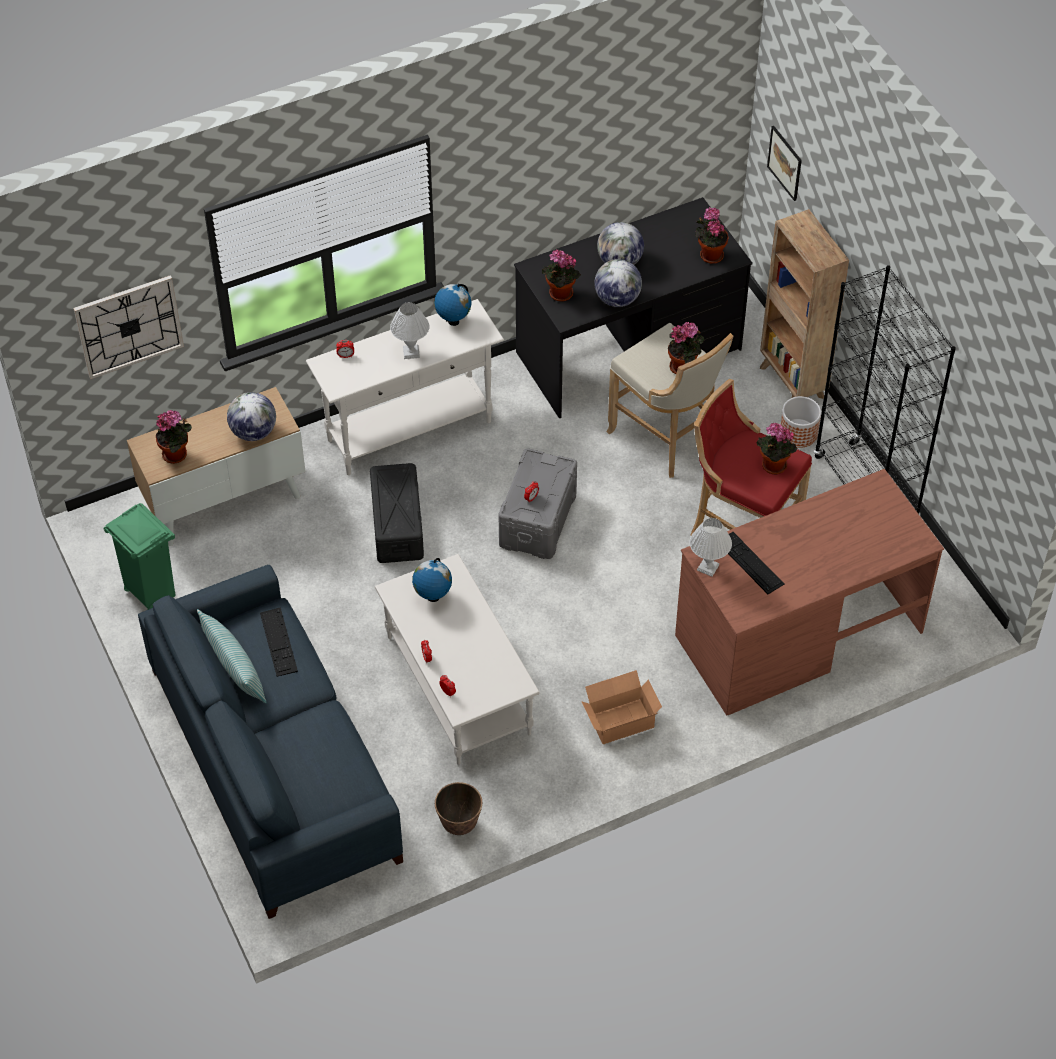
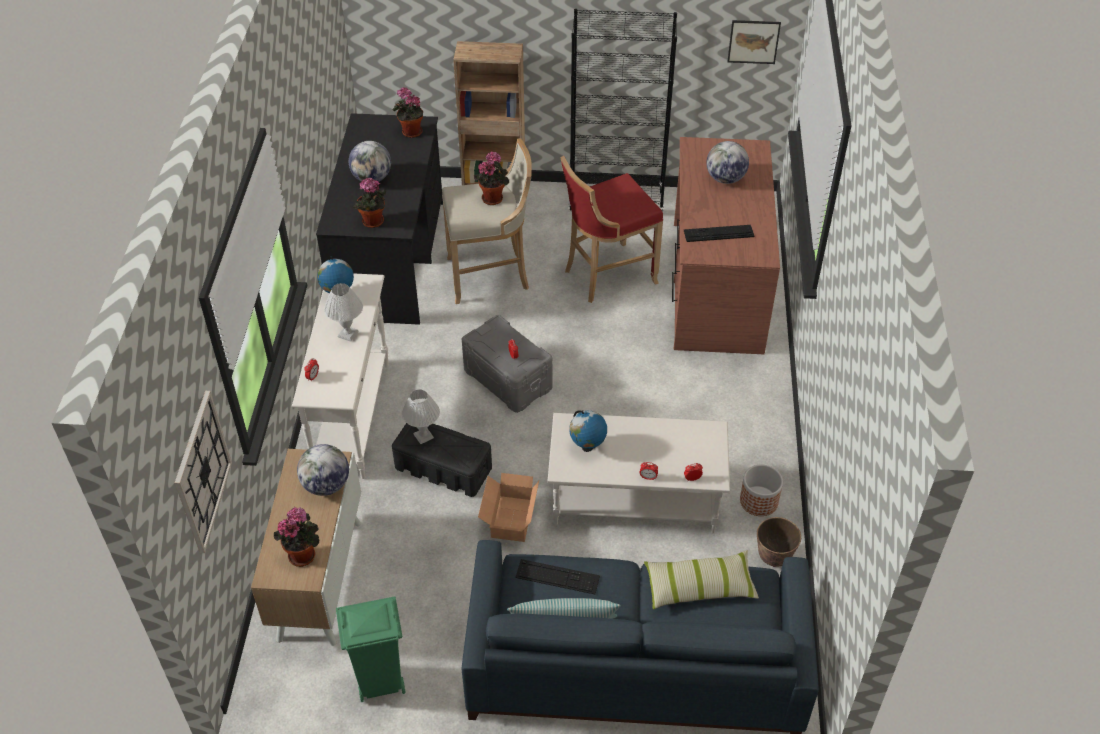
camera: 60 degrees left, 5 degrees down
(331, 749) = (699, 586): none -> pillow
(617, 299) = (407, 195): globe -> globe (725, 179)
(619, 720) = (731, 415): cardboard box -> cardboard box (509, 519)
(708, 568) = (708, 256): white table lamp -> white table lamp (424, 436)
(772, 466) = (624, 194): potted plant -> none
(785, 163) = (406, 30): picture -> picture (753, 41)
(798, 433) = (541, 209): planter -> planter (758, 501)

